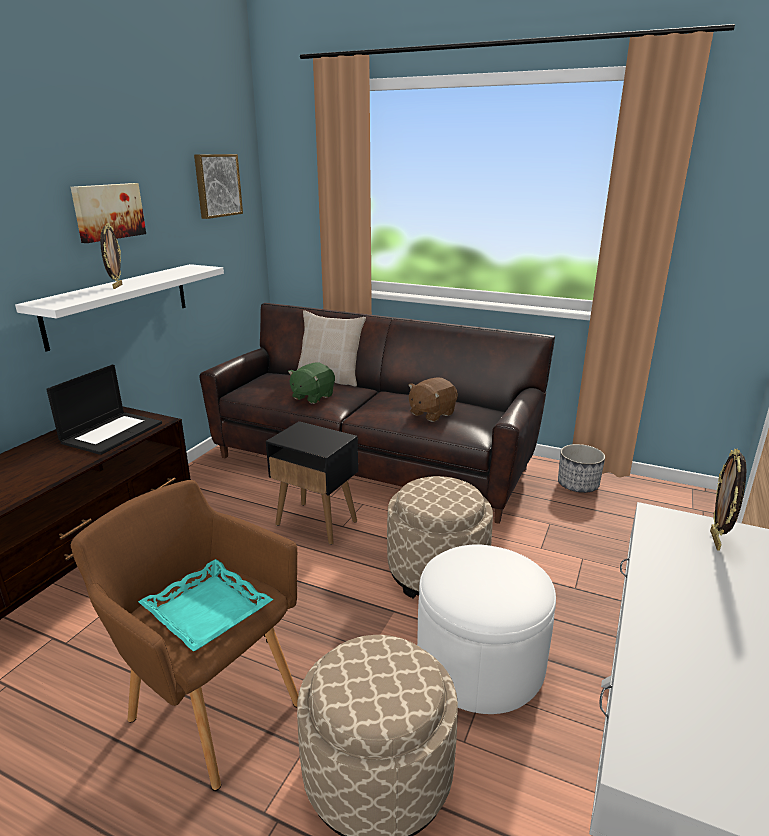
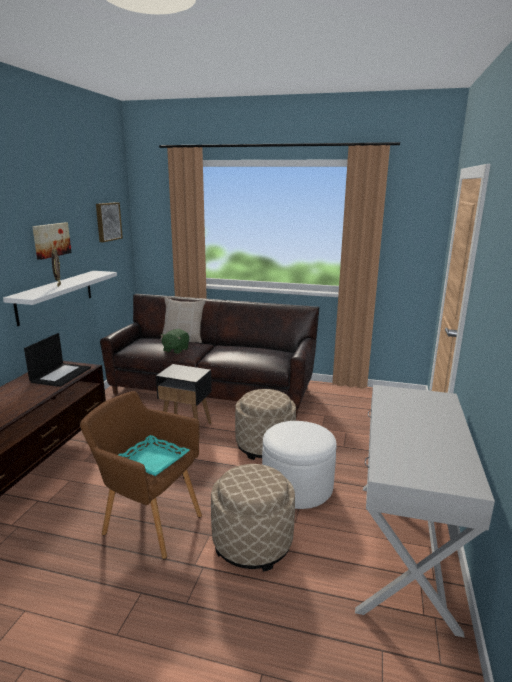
camera: 10 degrees left, 5 degrees down
(431, 413) = (251, 355): brown plush toy -> none
(578, 485) = (338, 394): planter -> none
(716, 540) = (411, 397): picture frame -> none

